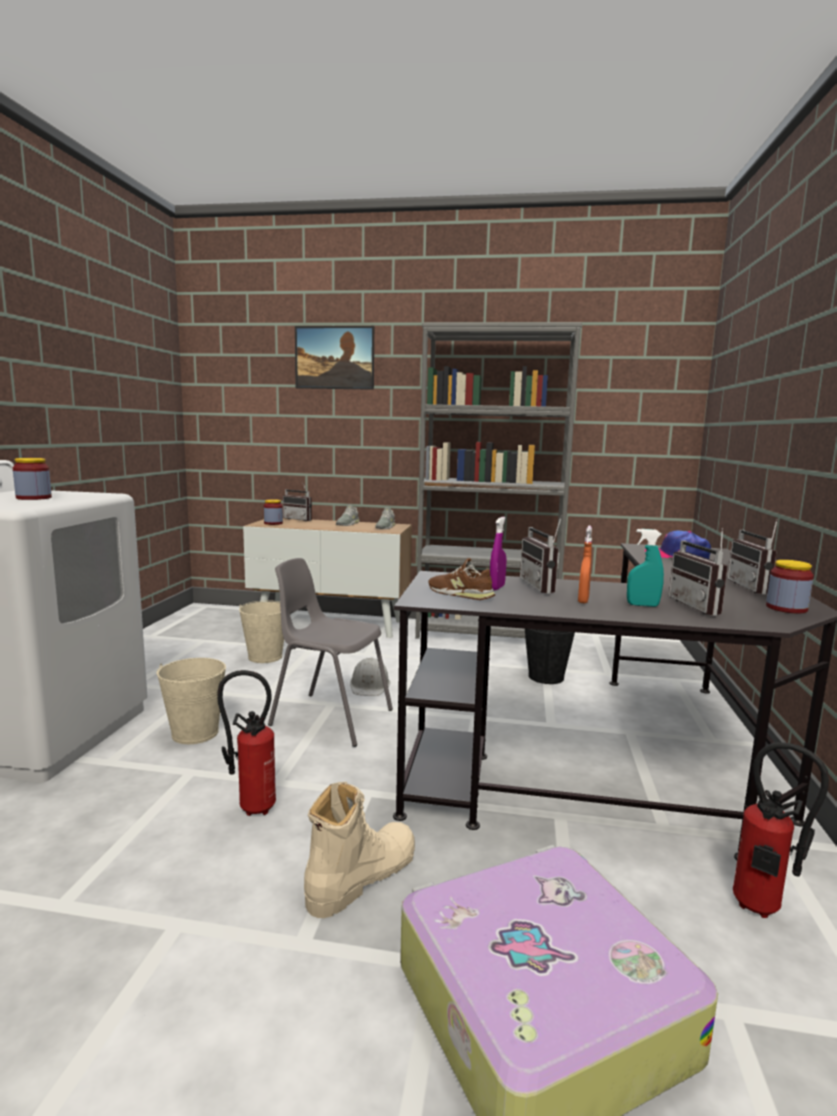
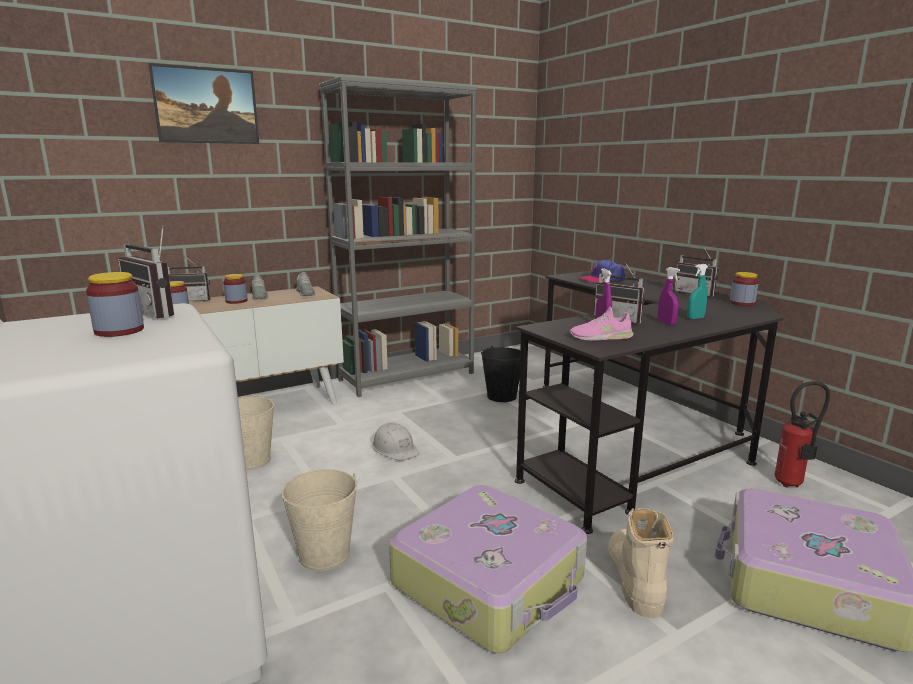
camera: 40 degrees left, 5 degrees up
(252, 808) = (490, 581): fire extinguisher -> suitcase
(323, 524) = (236, 301): none -> jar
(330, 717) = (414, 487): grey chair -> none
(460, 593) = (601, 337): brown shoe -> pink shoe
(583, 601) = (666, 323): orange spray bottle -> purple spray bottle
(701, 607) = (716, 312): radio -> radio (159, 312)

